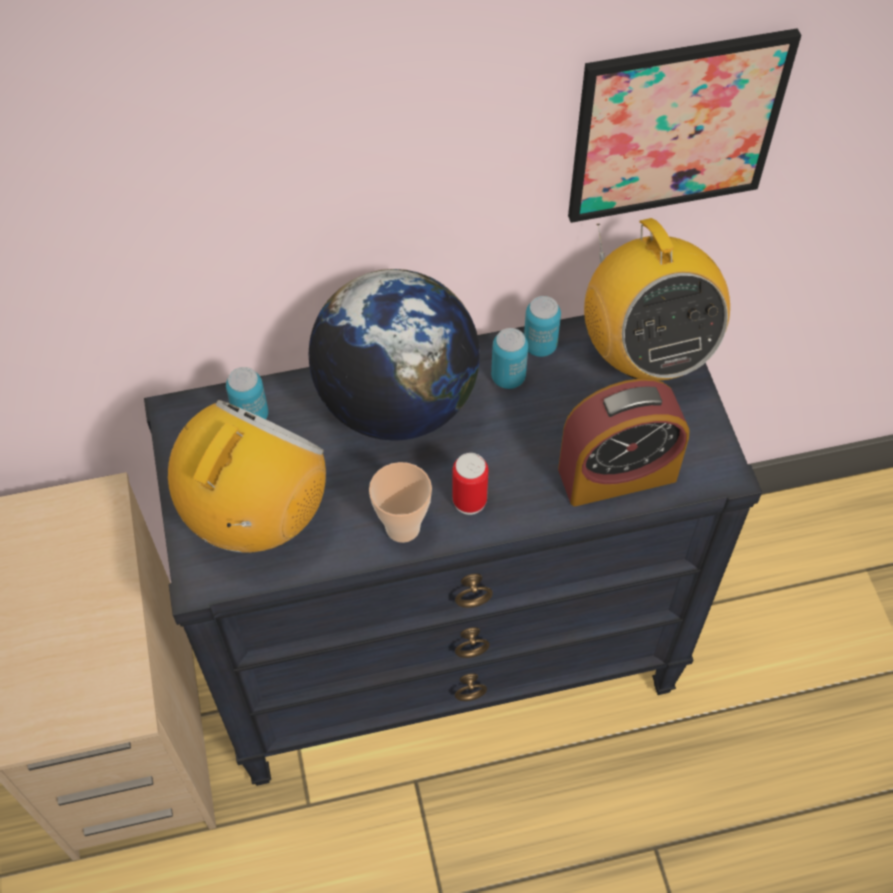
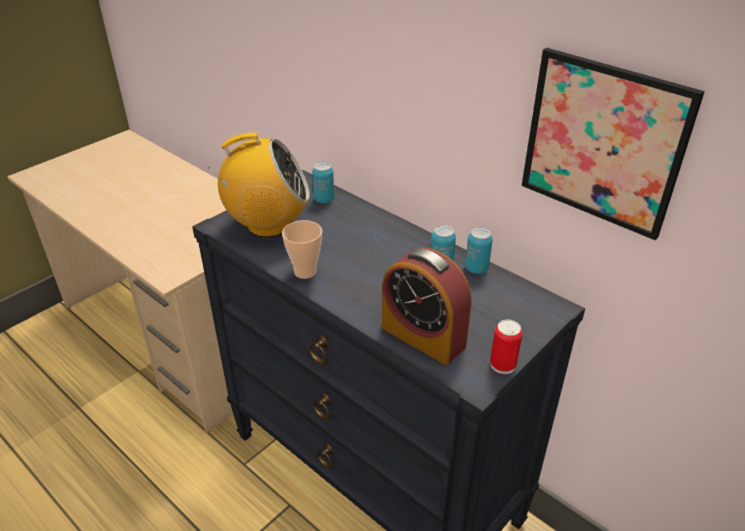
camera: 55 degrees right, 20 degrees down
(396, 402) = (380, 237): globe -> none
(469, 500) = (345, 287): can -> can (502, 365)
(645, 353) = (523, 311): radio -> none

